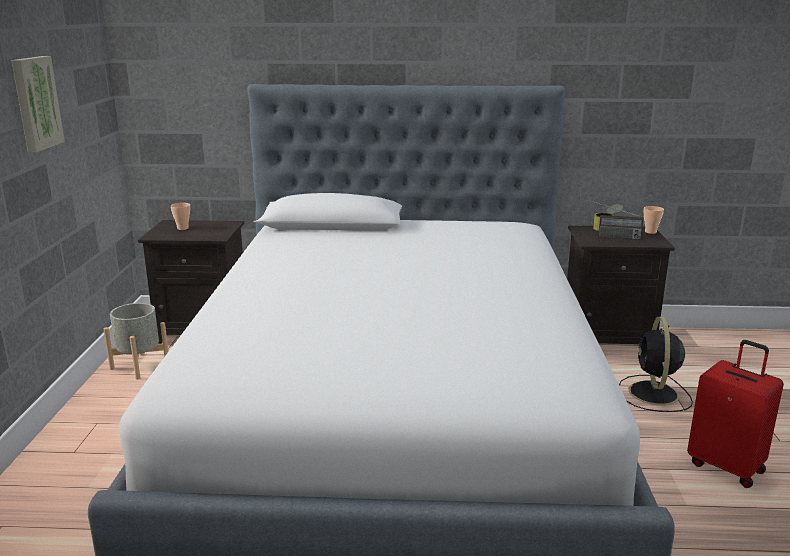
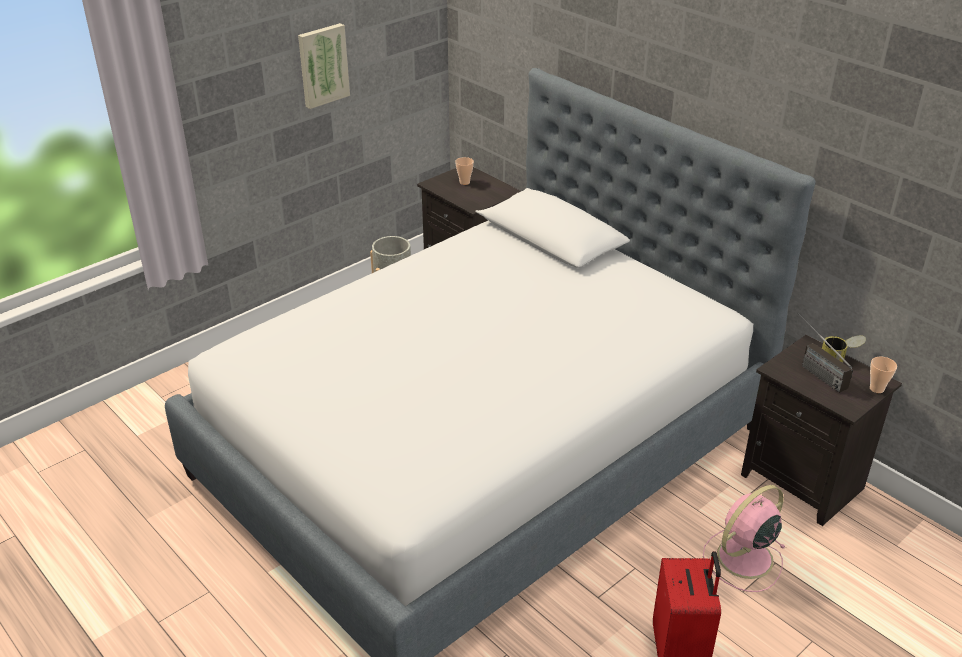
camera: 45 degrees right, 15 degrees up
(653, 394) = (743, 559): black fan -> pink fan

